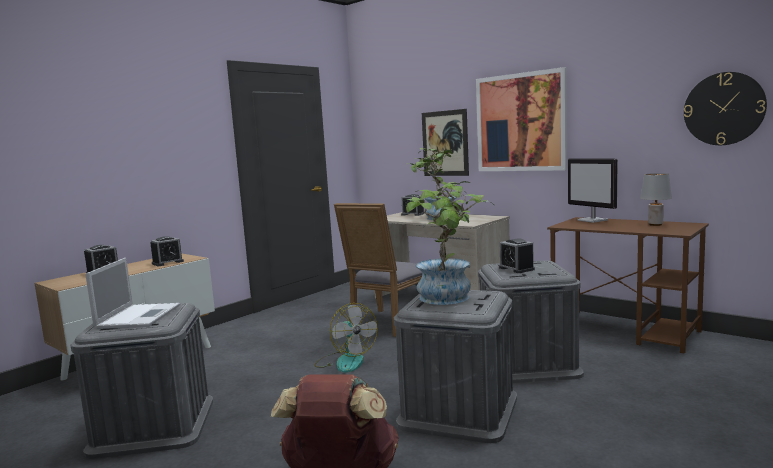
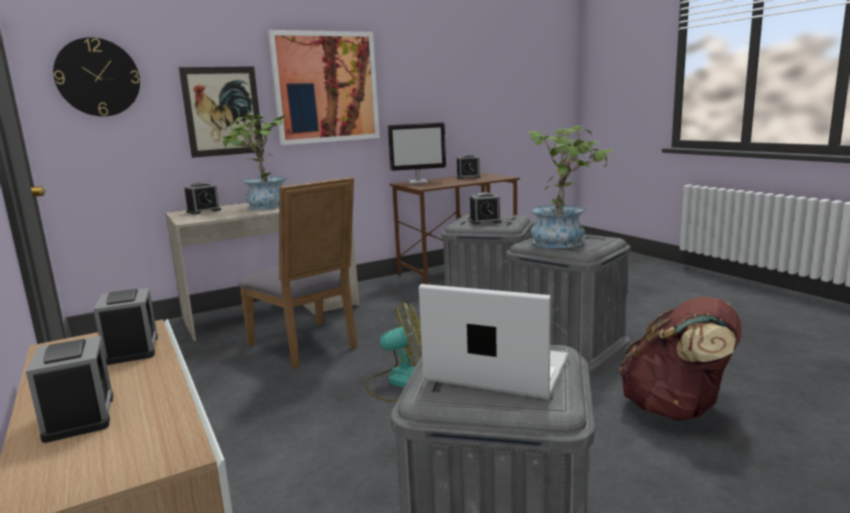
camera: 70 degrees left, 5 degrees up
(655, 224) = (468, 177): grey table lamp -> alarm clock
(723, 109) = (486, 83): wall clock -> wall clock (98, 77)

